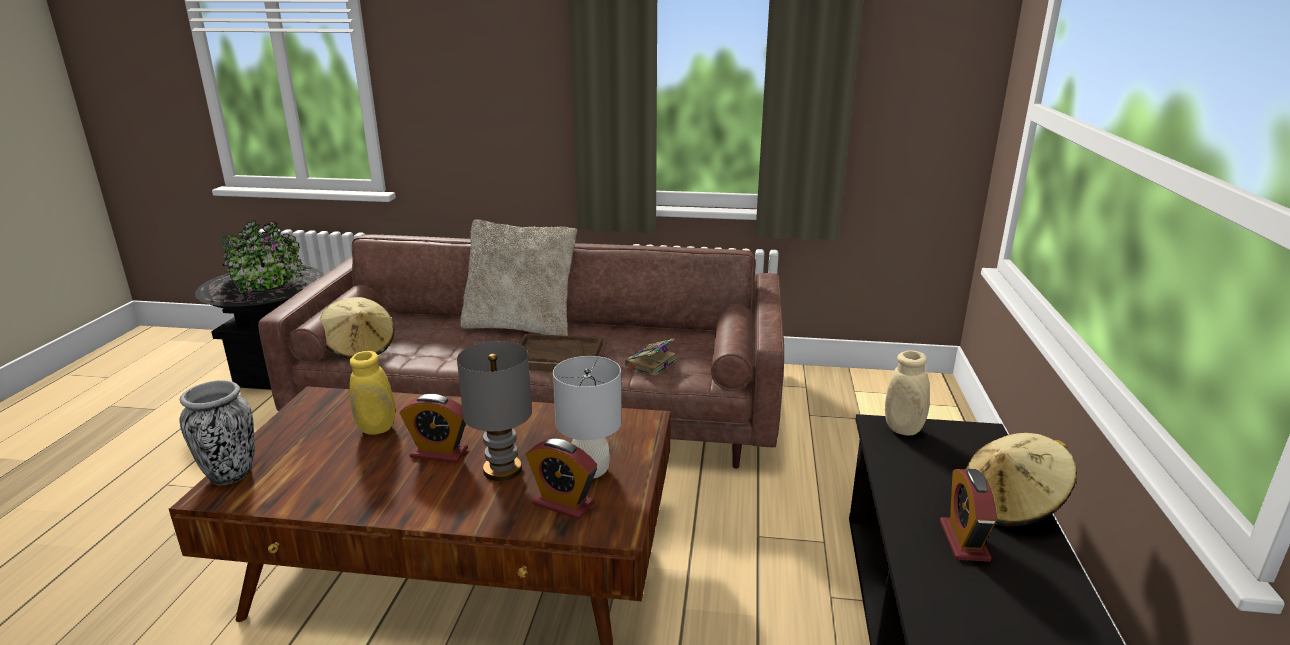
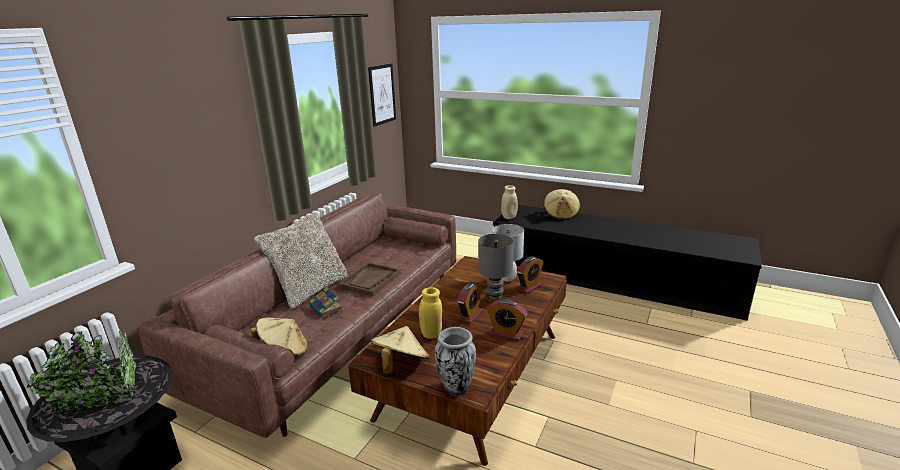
camera: 70 degrees left, 0 degrees up
(298, 421) = (400, 365): none -> beige hat
(650, 364) = (403, 257): book -> book (326, 308)
(931, 92) = (382, 94): none -> picture
(964, 541) = (577, 225): alarm clock -> alarm clock (506, 334)

